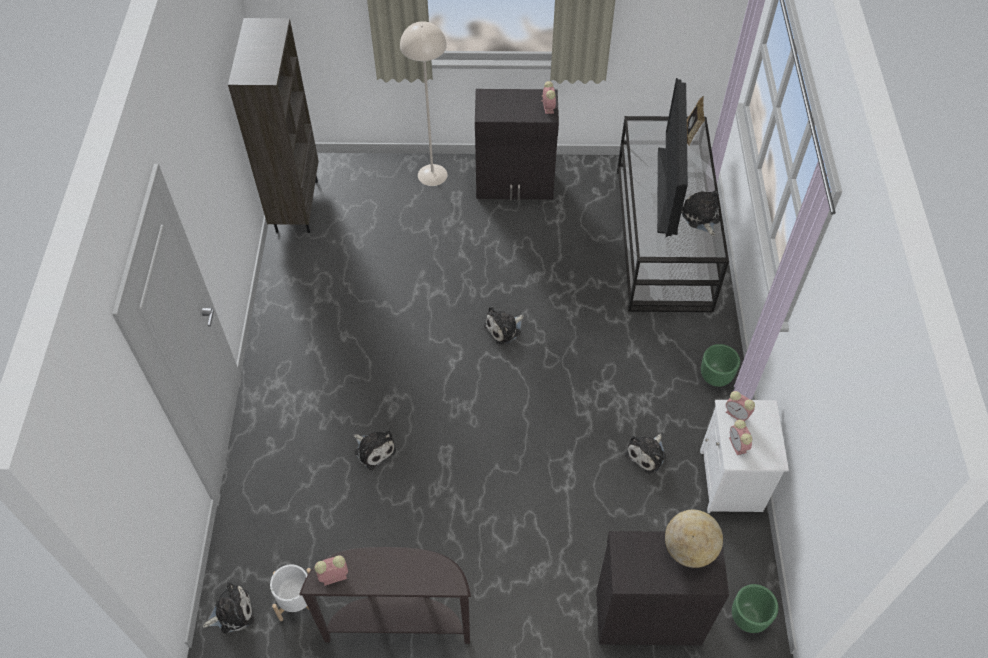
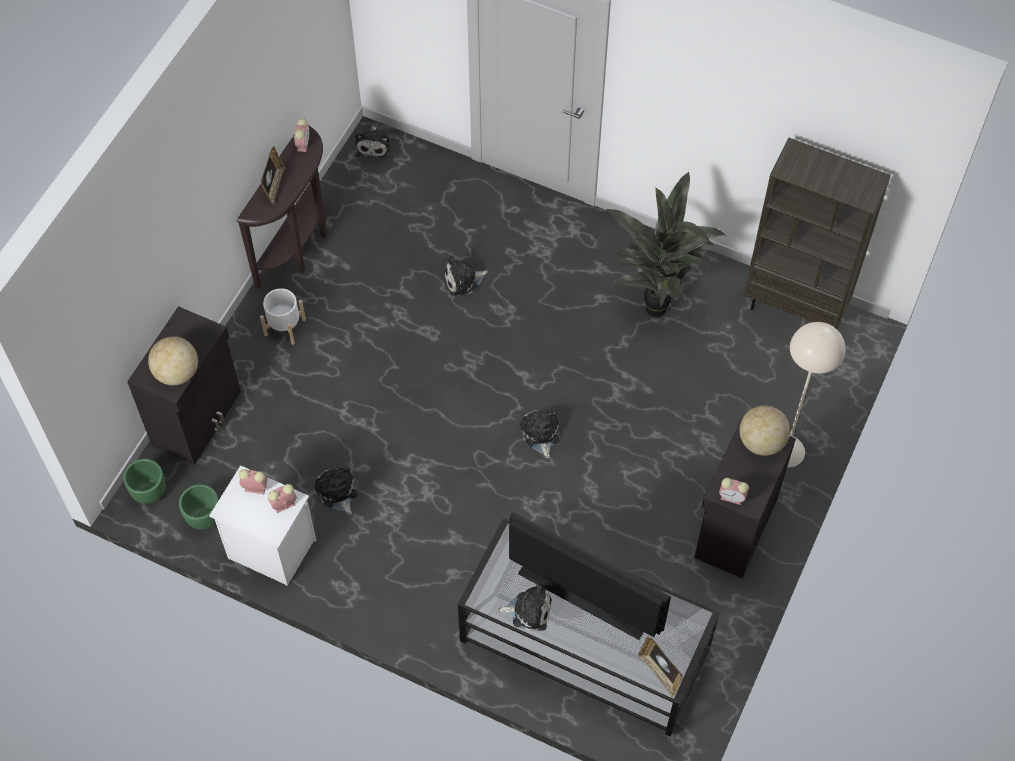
camera: 115 degrees right, 5 degrees up
(297, 602) = (357, 188): white planter -> white planter (284, 327)
(333, 294) = (657, 304): none -> potted plant
(406, 578) = (274, 185): none -> picture frame
(490, 105) = (761, 442): none -> globe
(716, 377) = (382, 598): green planter -> green planter (203, 518)

